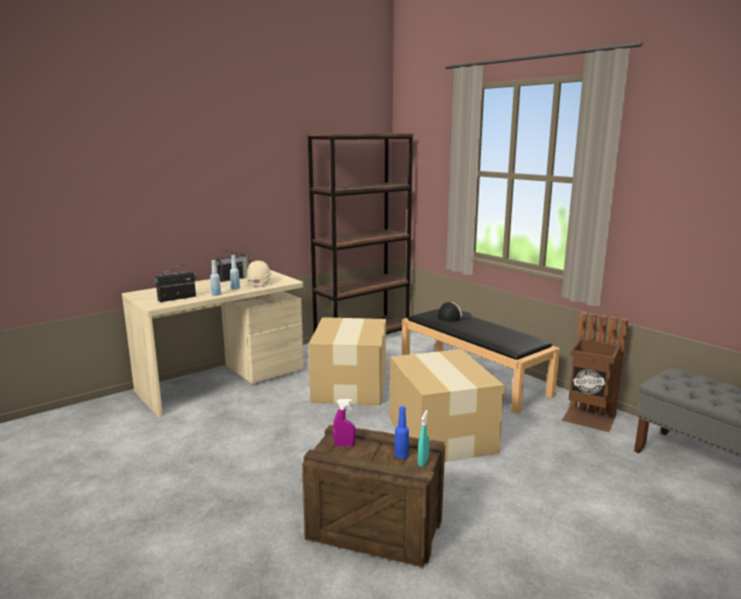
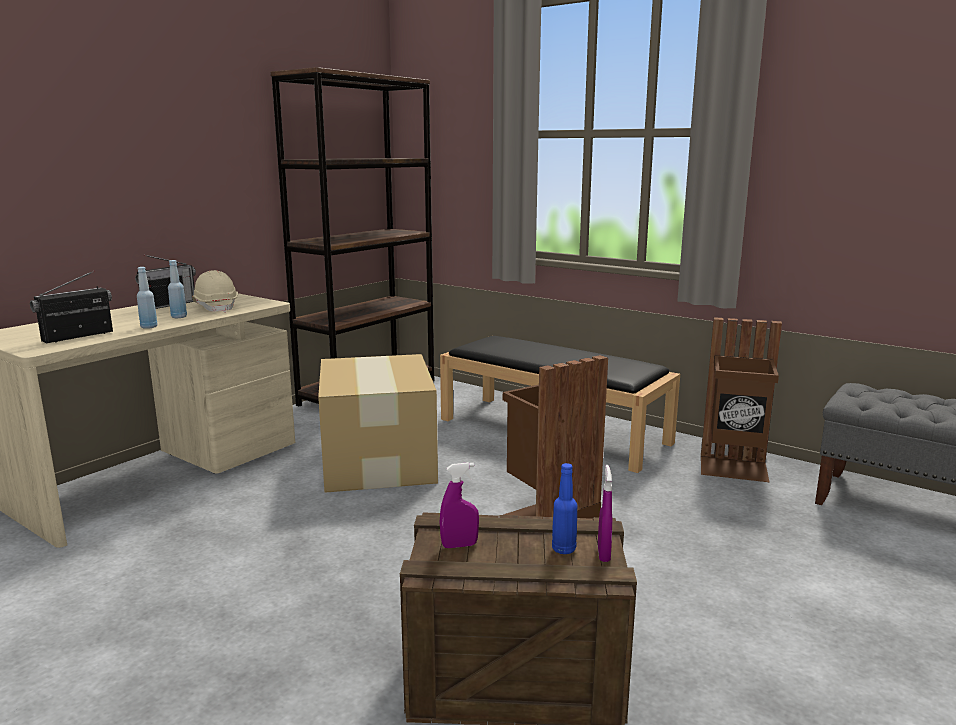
camera: 15 degrees left, 0 degrees up
(423, 462) = (603, 554): turquoise spray bottle -> purple spray bottle
(441, 435) = (548, 516): cardboard box -> brown trash can
(454, 317) = (517, 345): cap -> none

